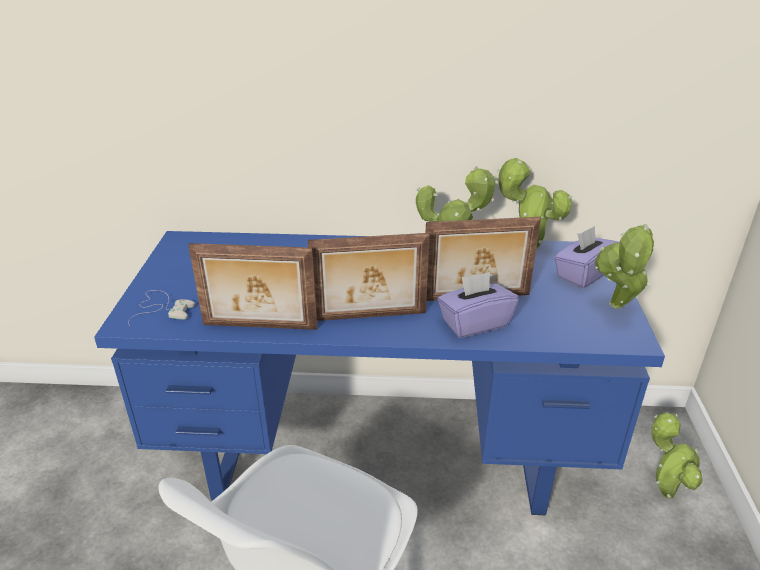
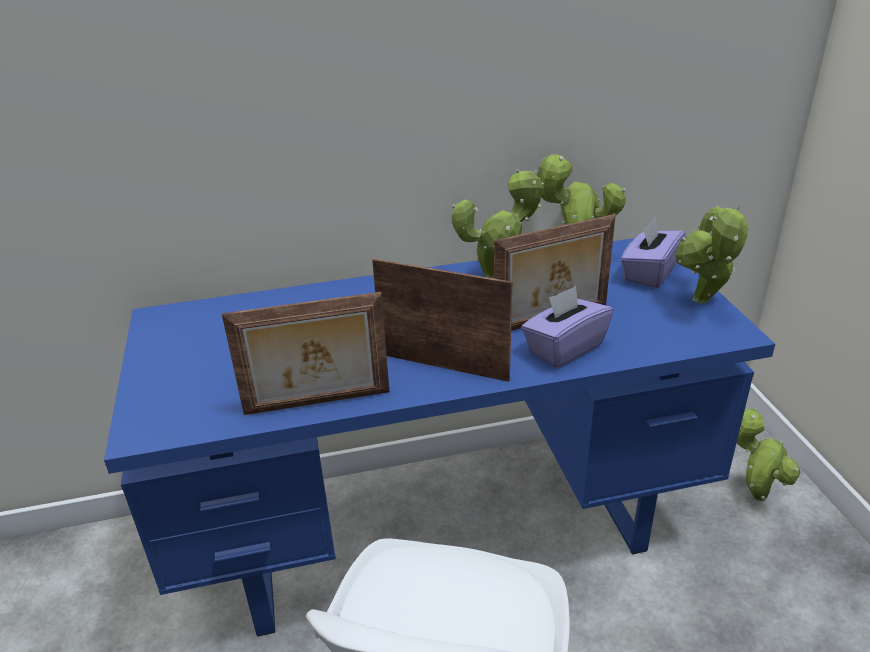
camera: 15 degrees left, 0 degrees up
(162, 308) = (178, 405): white game controller -> none
(370, 317) = (444, 365): picture frame -> picture frame turned 135 degrees counterclockwise

